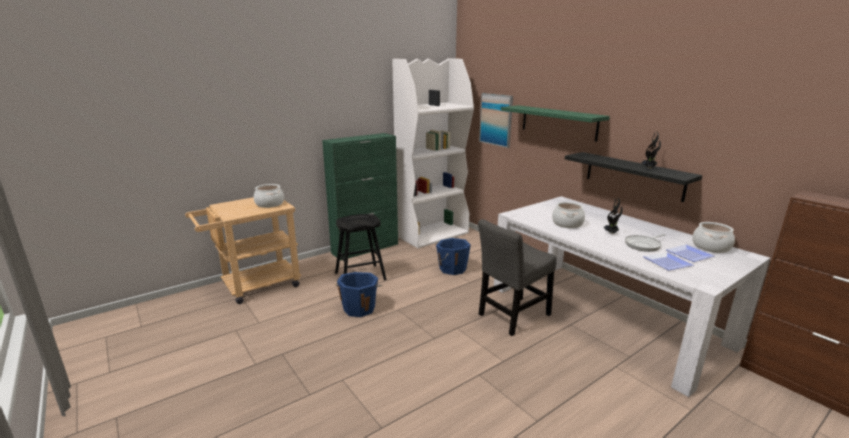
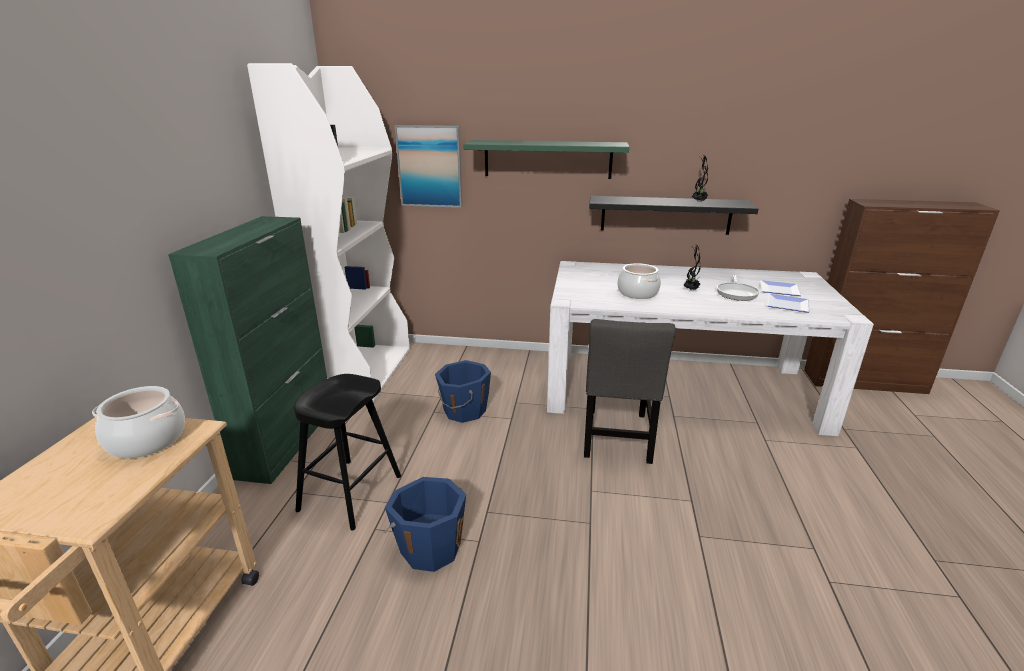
camera: 45 degrees left, 5 degrees up
(711, 247) = (773, 276): cooking pot -> none

